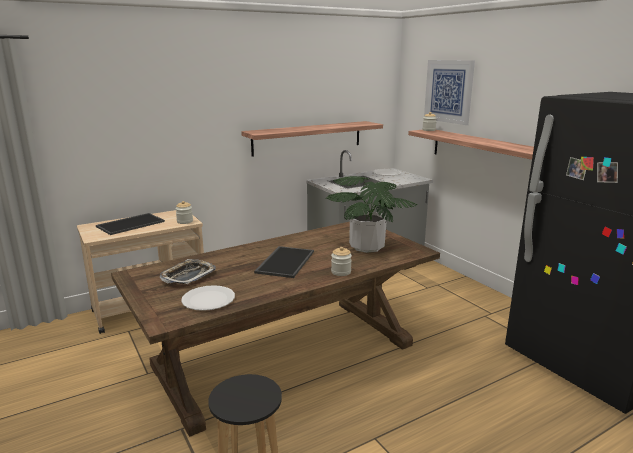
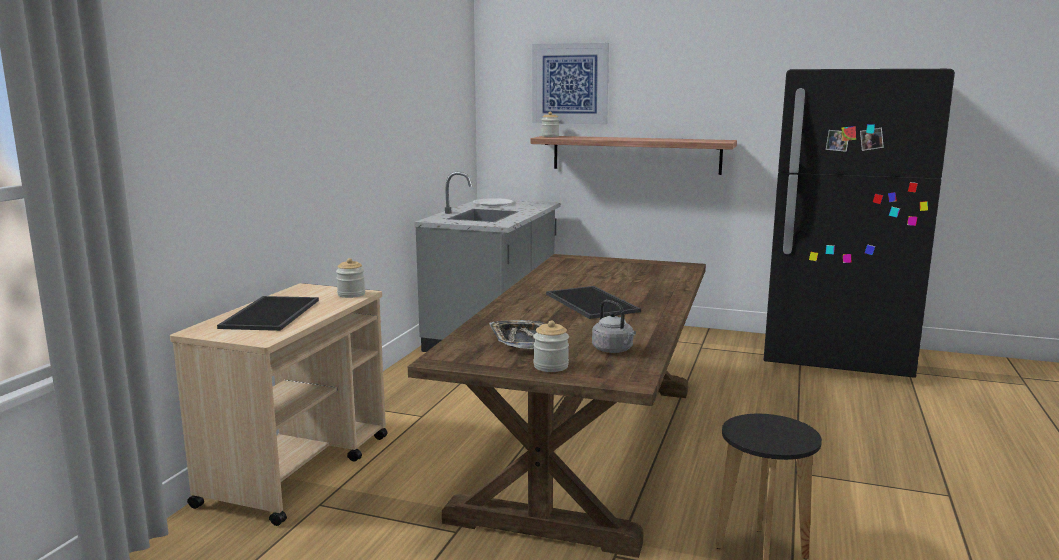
camera: 40 degrees left, 5 degrees down
(208, 299) = (614, 350): white plate -> grey kettle
(308, 138) = (409, 157): shelf -> none
(341, 272) = (669, 296): jar -> jar (551, 366)
(367, 247) = (633, 274): potted plant -> none

